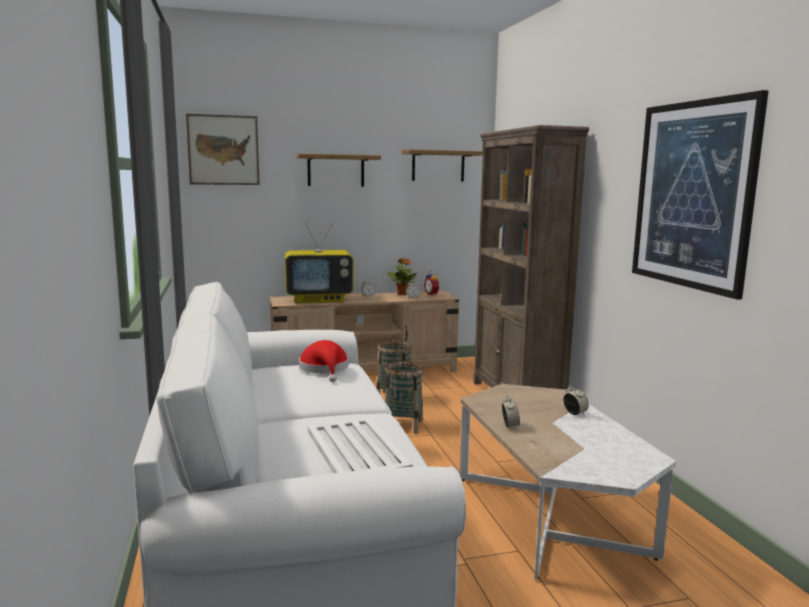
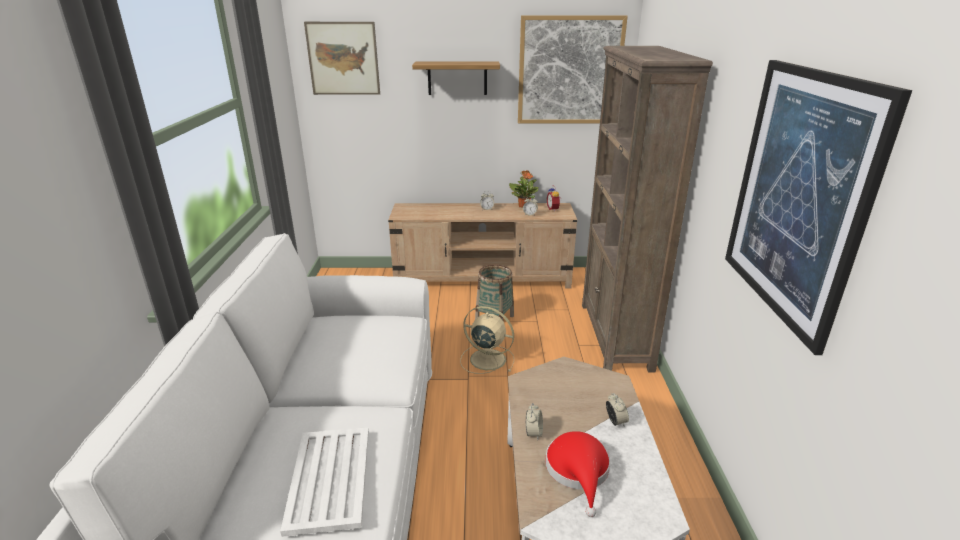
camera: 15 degrees right, 15 degrees up
(319, 299) = (437, 211): television -> none
(325, 369) = (379, 330): red hat -> red hat (578, 471)
(403, 425) = (486, 359): basket -> beige fan
(438, 166) = (569, 71): shelf -> picture

